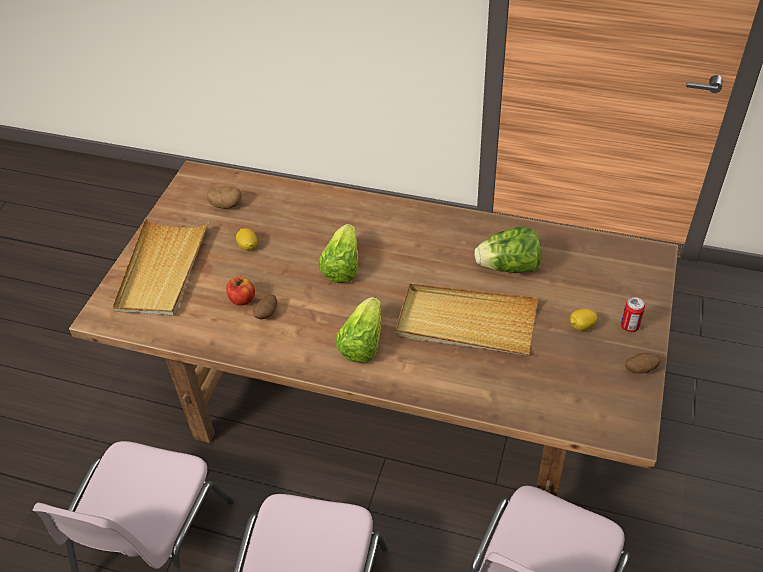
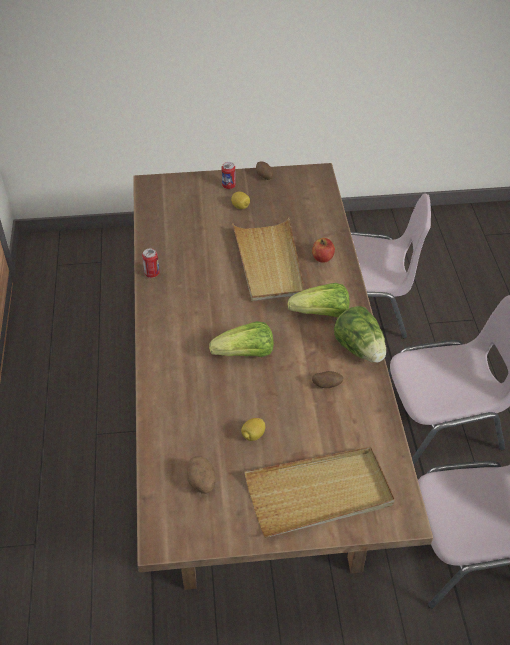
camera: 115 degrees left, 0 degrees up
(242, 299) = (320, 410): apple -> apple (322, 258)
(491, 225) = (152, 273): none -> can
(508, 267) = (198, 253): lettuce -> lettuce (360, 349)

